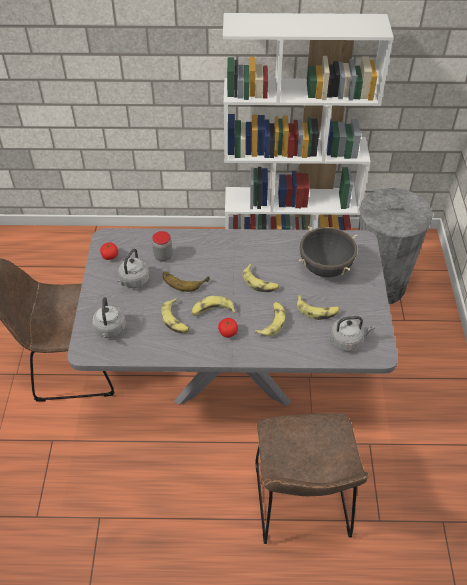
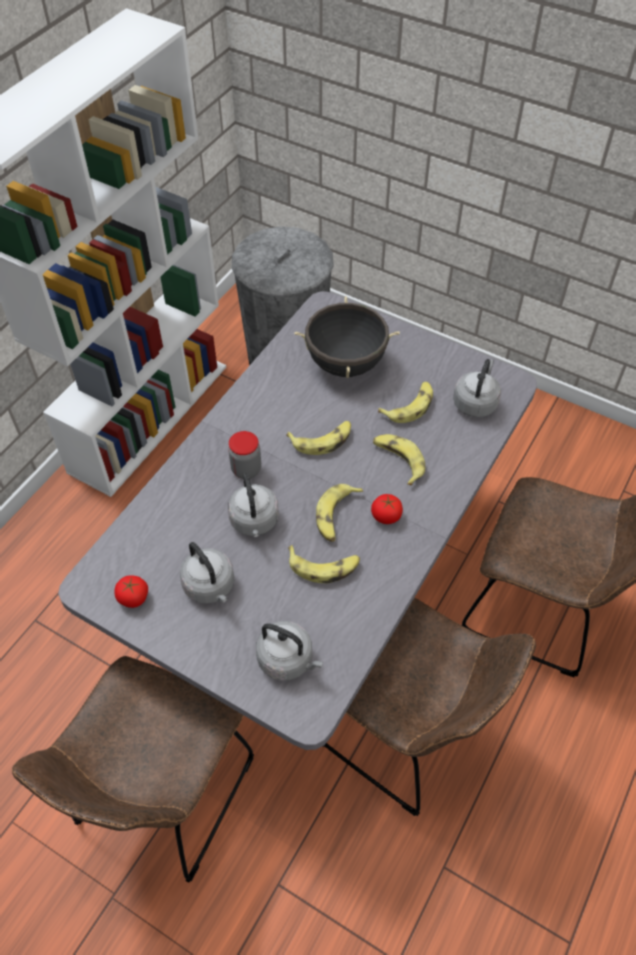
camera: 60 degrees left, 5 degrees up
(163, 256) = (188, 527): jar -> jar (246, 469)
(169, 462) = (406, 733): none -> brown chair
(184, 279) = (254, 522): banana -> grey kettle

